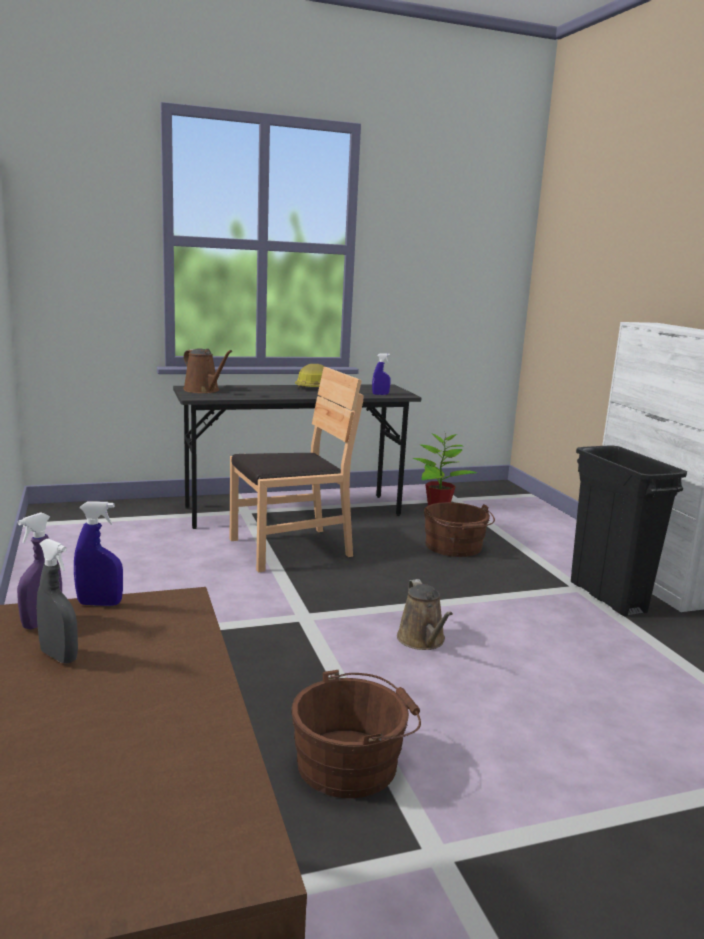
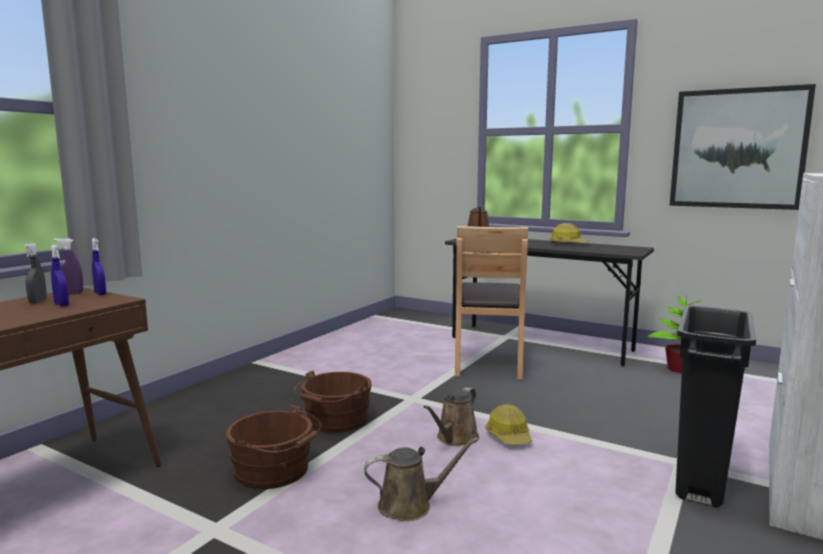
camera: 50 degrees right, 5 degrees down
(290, 548) = (488, 363): brown chair -> brown chair turned 75 degrees clockwise
(380, 394) = (608, 251): blue spray bottle -> blue spray bottle (61, 305)
(452, 279) = (737, 149): none -> picture
(453, 618) = (509, 436): none -> hard hat
(455, 547) = (623, 398): brown bucket -> brown bucket (334, 421)
(517, 719) = (410, 505): none -> brown watering can

